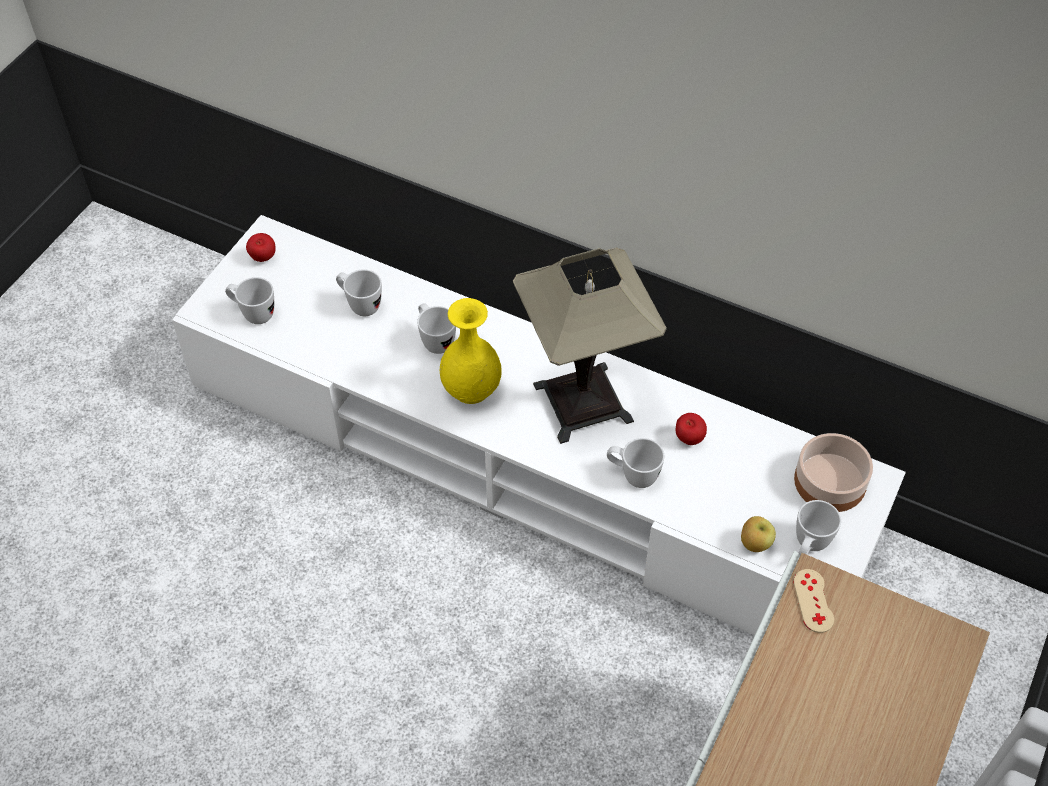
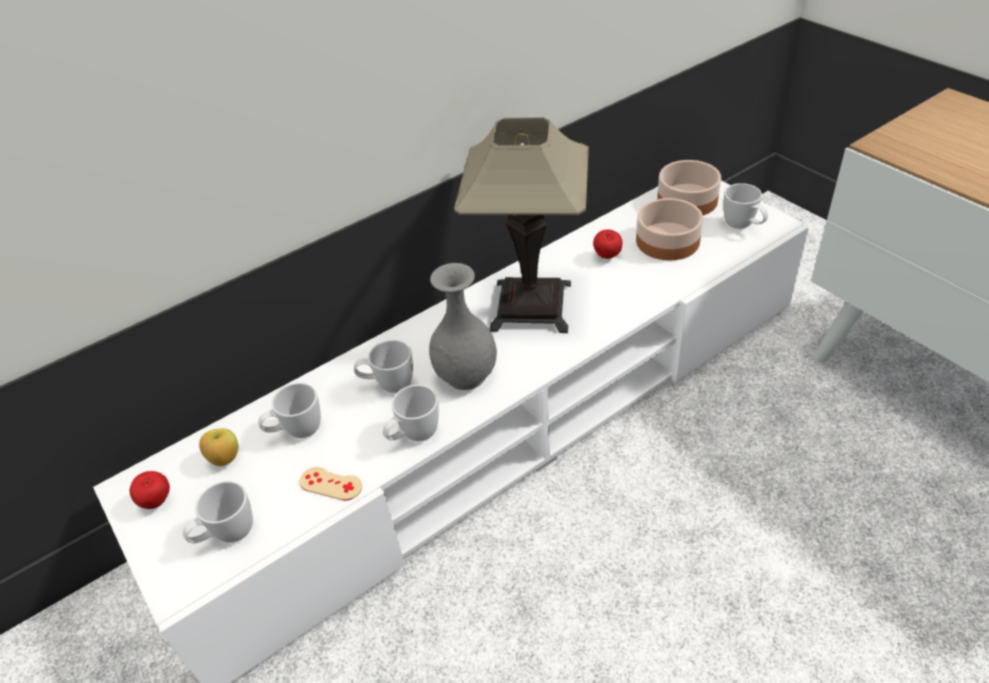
camera: 60 degrees left, 10 degrees down
(472, 388) = (466, 375): yellow vase -> grey vase
(632, 475) = (627, 298): white mug -> white mug (414, 436)
(745, 483) = (667, 240): none -> bowl
(755, 544) = (729, 252): apple -> apple (225, 459)
(813, 601) = (903, 149): beige game controller -> beige game controller (331, 484)

